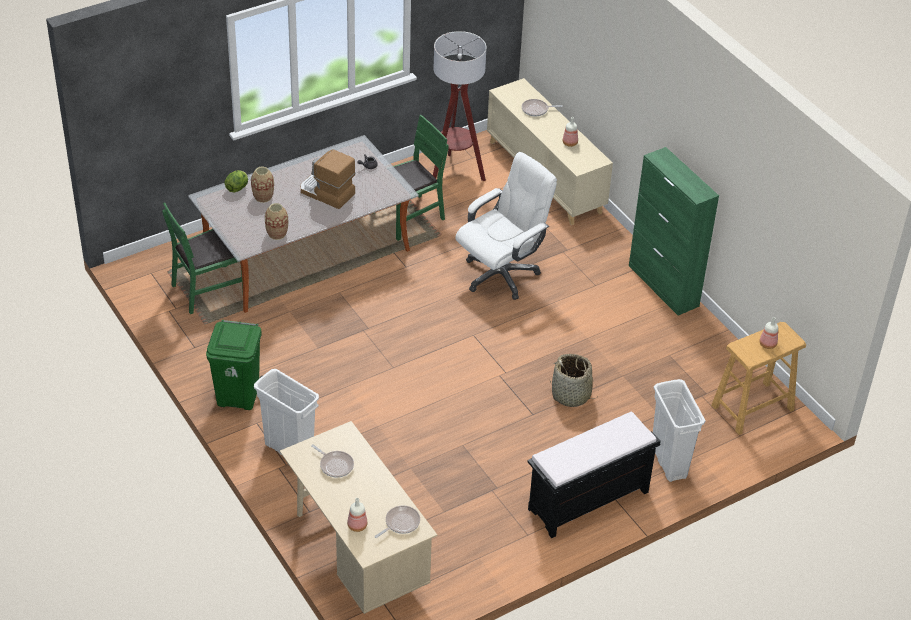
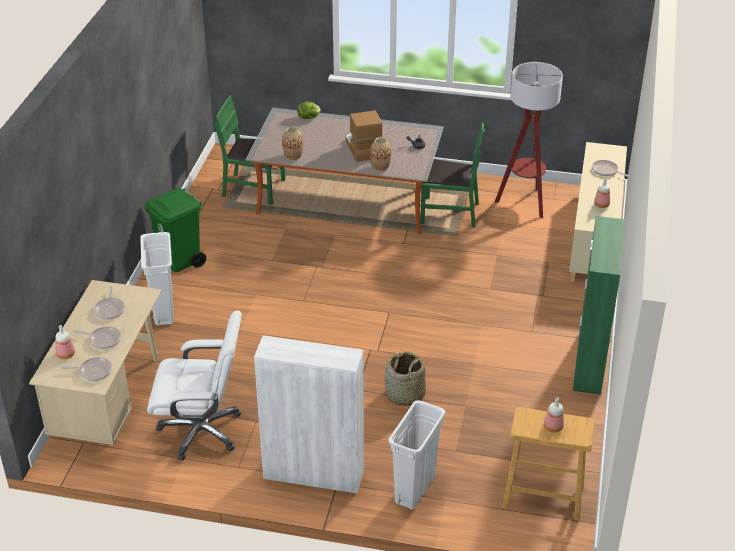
camera: 45 degrees right, 5 degrees down
(263, 197) = (317, 130): vase -> vase (380, 167)
(368, 493) = (103, 339): none -> frying pan
(501, 274) = (467, 284): white office chair -> white office chair (202, 430)
(587, 501) = (313, 474): black bench -> white cabinet

